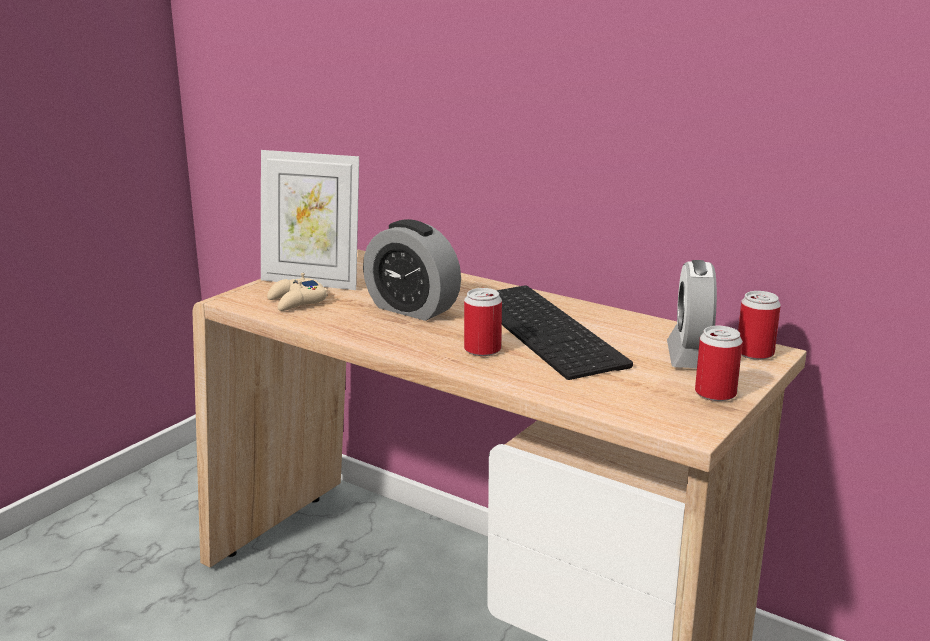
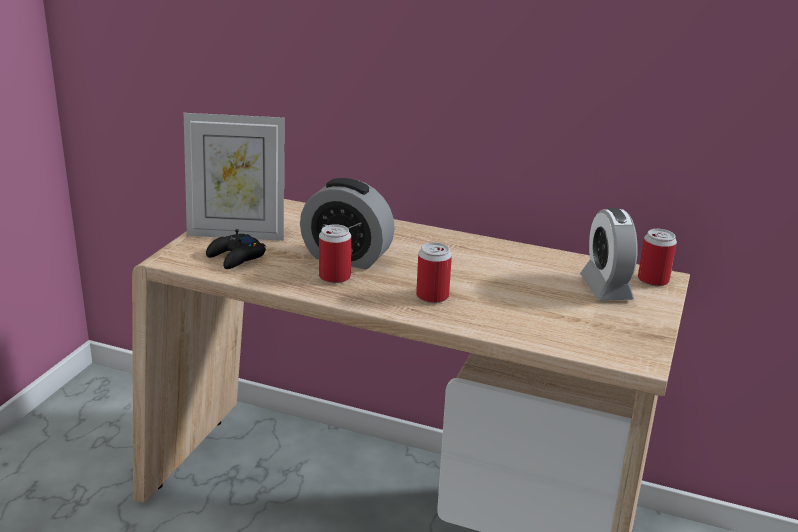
camera: 15 degrees left, 5 degrees up
(297, 301) = (236, 257): beige game controller -> black game controller
(549, 330) = (478, 270): keyboard -> none
(715, 393) = (642, 323): can -> can (334, 277)

